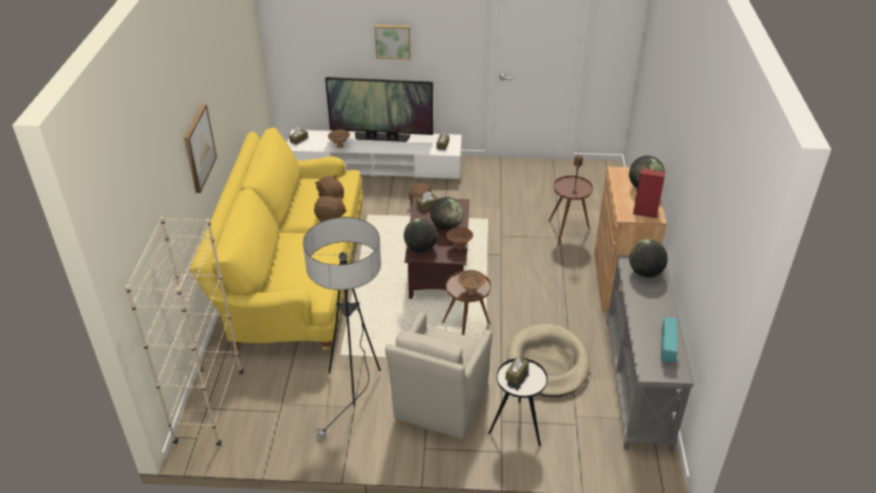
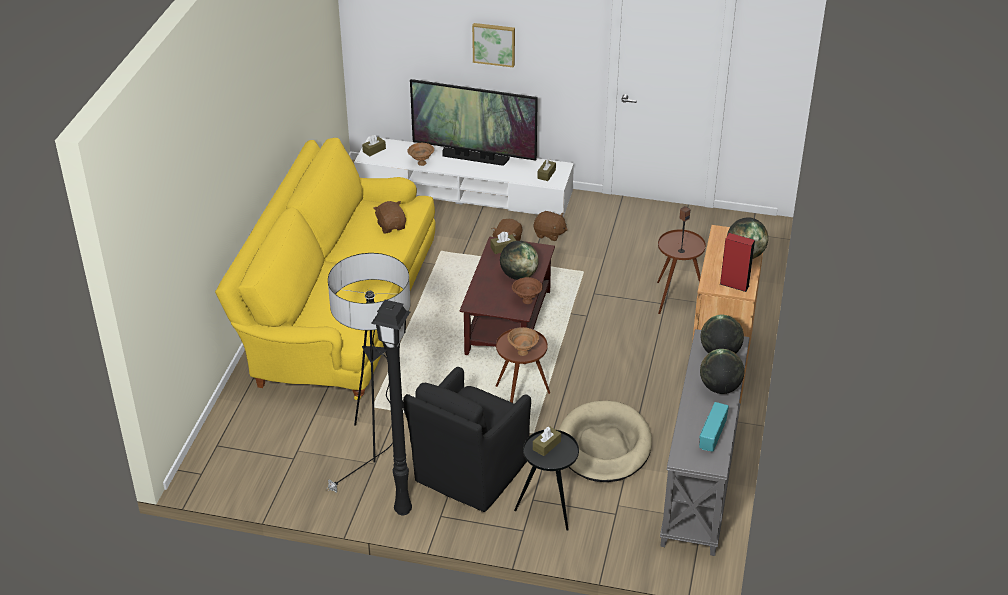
camera: 10 degrees right, 0 degrees up
(198, 148) = (240, 159): picture -> none
(209, 407) = (220, 444): beige bookcase -> none
(330, 217) = (385, 250): brown plush toy -> brown plush toy (549, 234)
(388, 448) = (401, 510): none -> black floor lamp
(420, 248) = (481, 298): globe -> globe (720, 388)
(439, 404) = (469, 473): beige armchair -> black armchair

